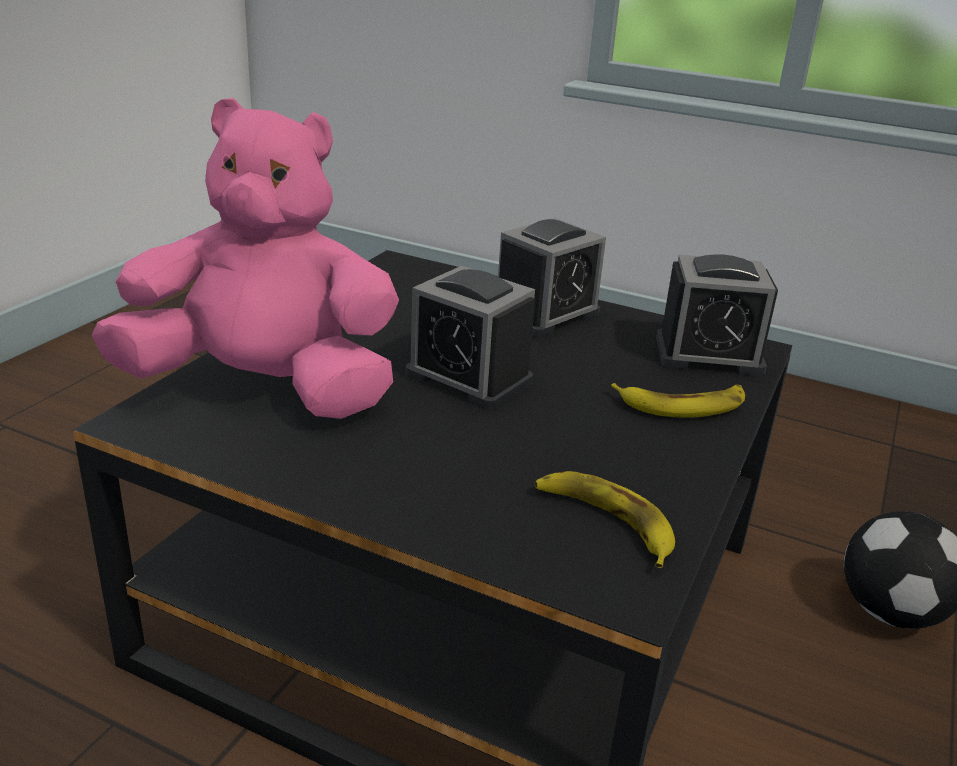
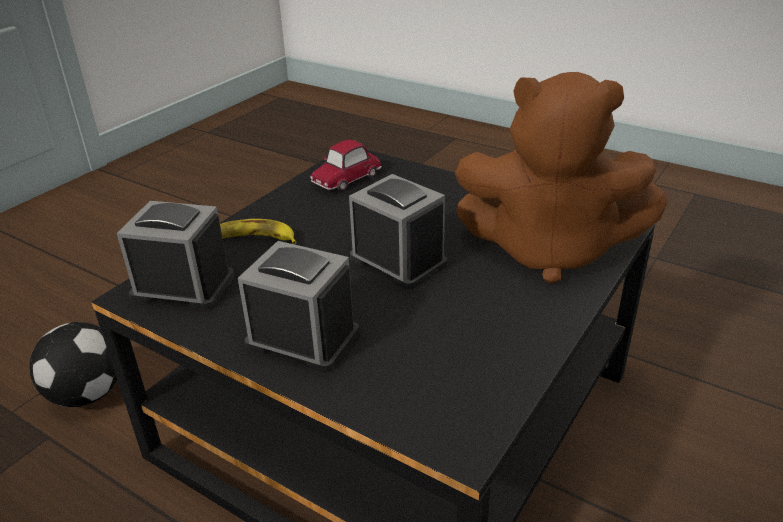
camera: 170 degrees left, 5 degrees up
(264, 390) = (549, 250): pink plush toy -> brown plush toy
(545, 314) = (303, 339): alarm clock -> alarm clock turned 60 degrees clockwise
(605, 522) = (346, 178): banana -> toy car

